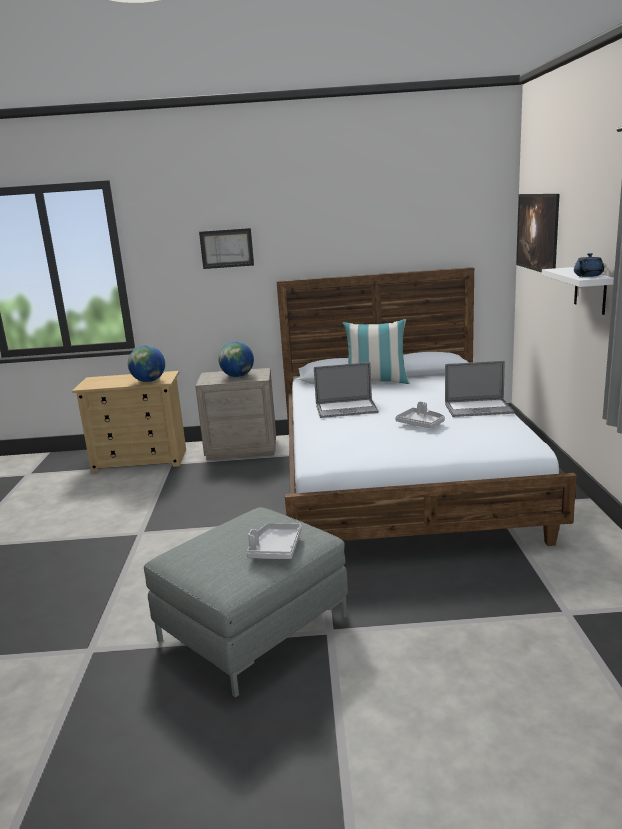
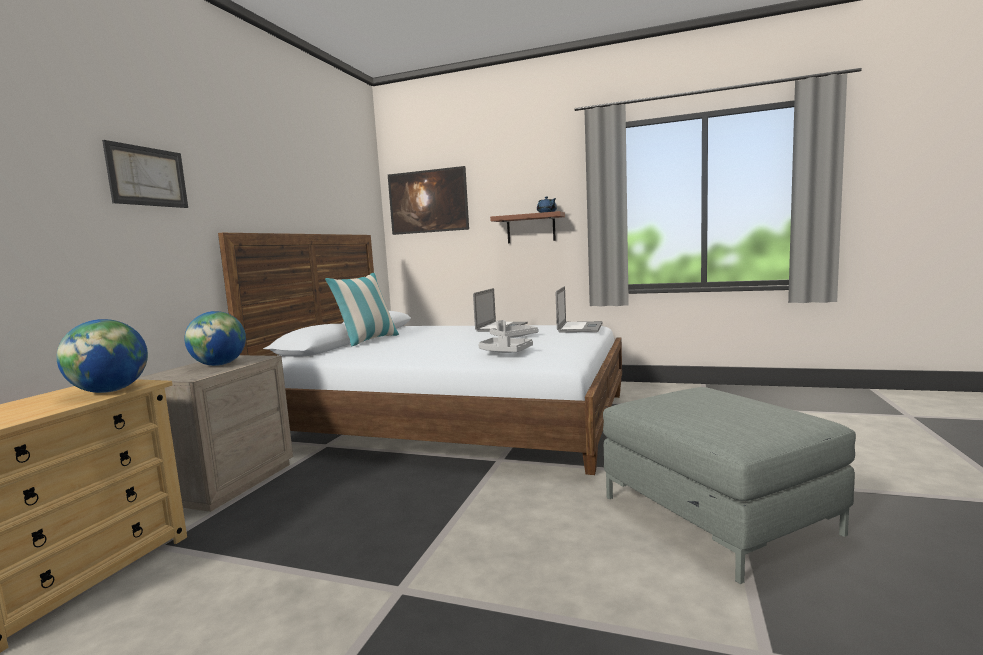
camera: 70 degrees left, 10 degrees down
(275, 549) = (730, 398): grey tray -> grey tray (504, 352)
(346, 409) = (432, 348): laptop -> laptop (580, 327)
(590, 290) = (531, 228): white shelf -> brown shelf

